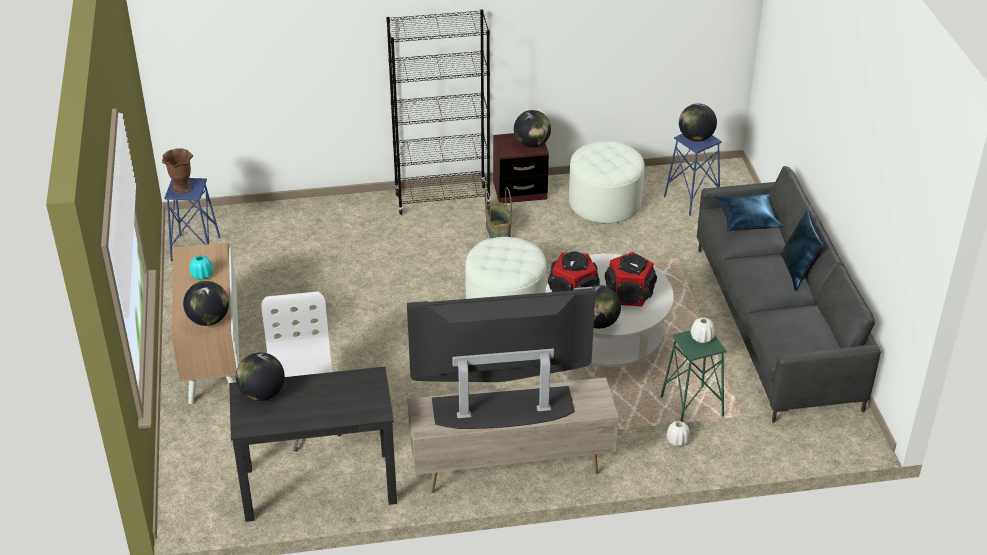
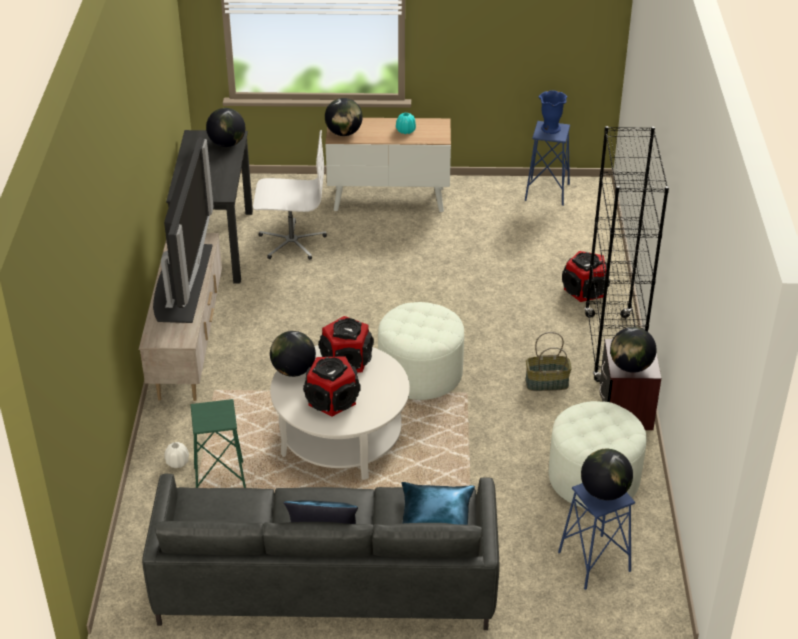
camera: 100 degrees right, 0 degrees up
(182, 188) = (550, 128): brown vase -> blue vase
(361, 217) = (585, 290): none -> speaker
(702, 338) = (218, 418): white vase -> none

